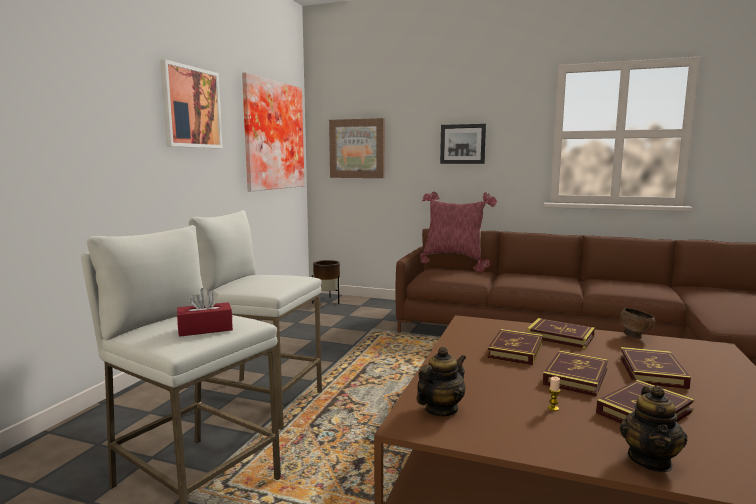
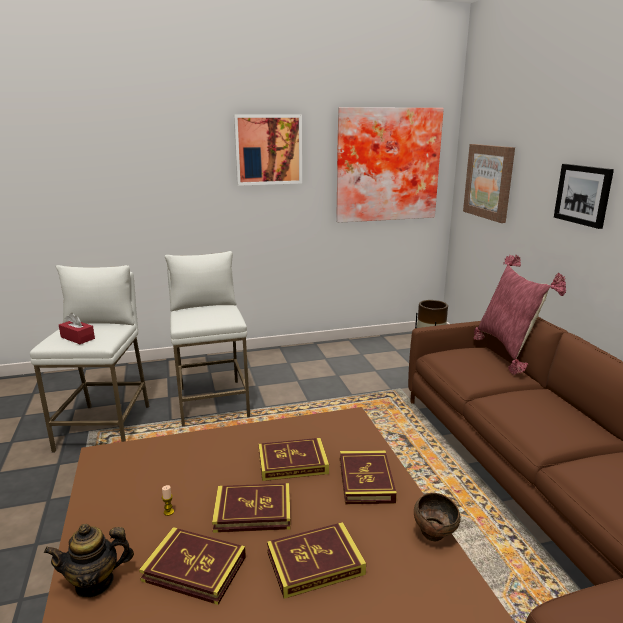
camera: 55 degrees right, 10 degrees up
(440, 409) = (133, 460): teapot -> none

